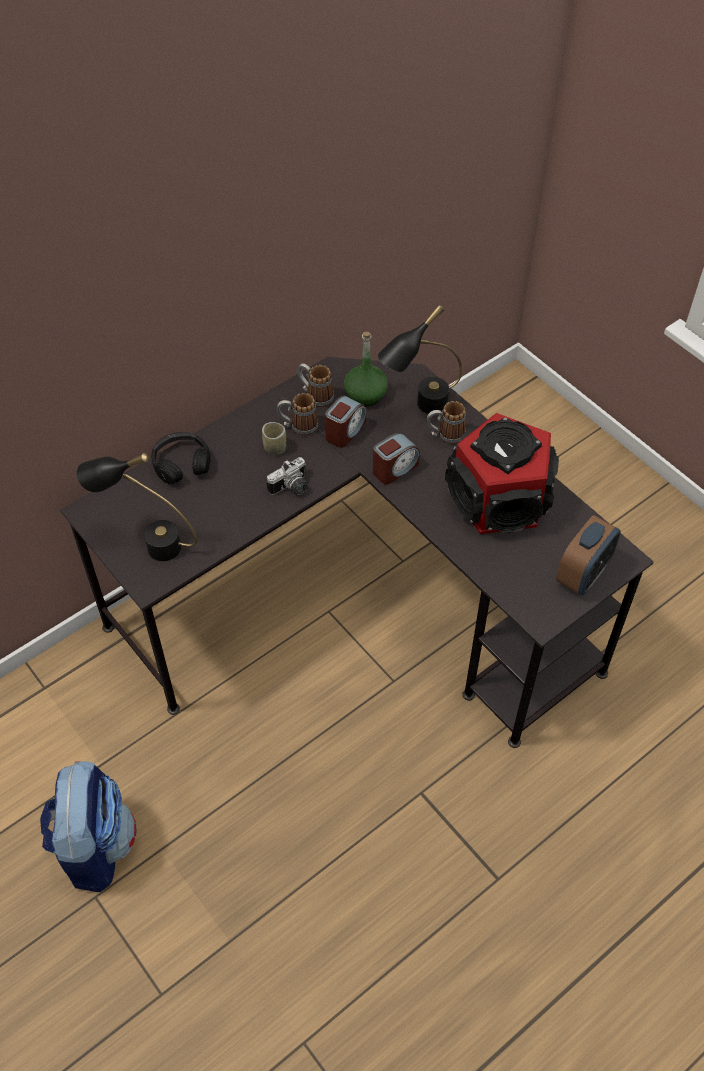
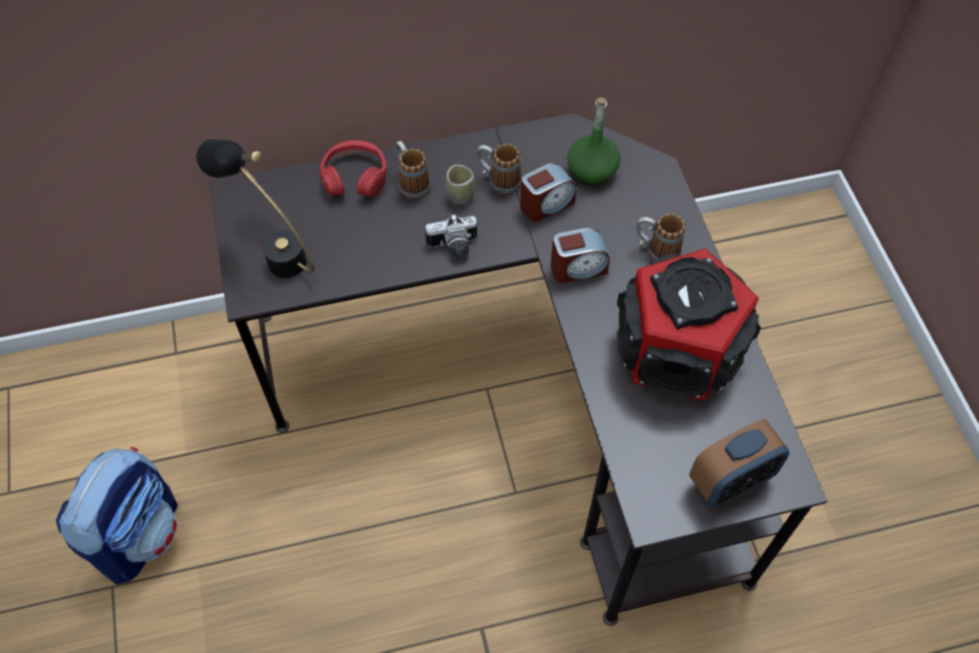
camera: 25 degrees right, 5 degrees up
(181, 463) = (355, 177): black headphones -> red headphones
(315, 396) = (536, 152): mug -> mug (411, 182)
(419, 409) = (643, 209): black table lamp -> none

